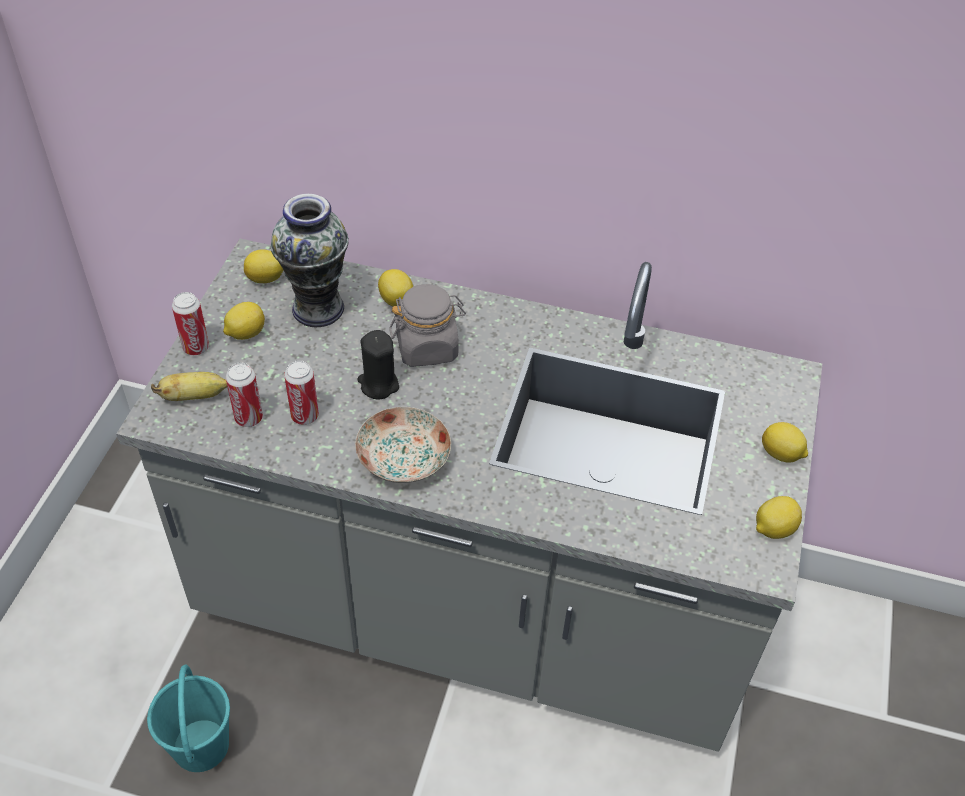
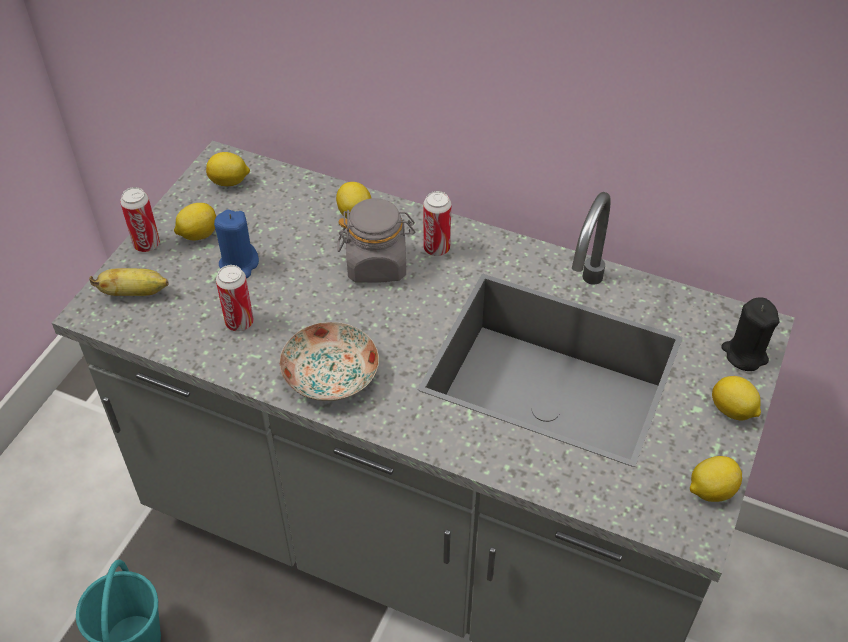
camera: 10 degrees right, 0 degrees up
(249, 418) = (183, 319): can -> can (436, 248)
(292, 359) = (239, 264): none -> blue candle
(318, 308) = (275, 215): vase -> none
(378, 384) = (320, 297): black candle -> black candle (744, 354)

